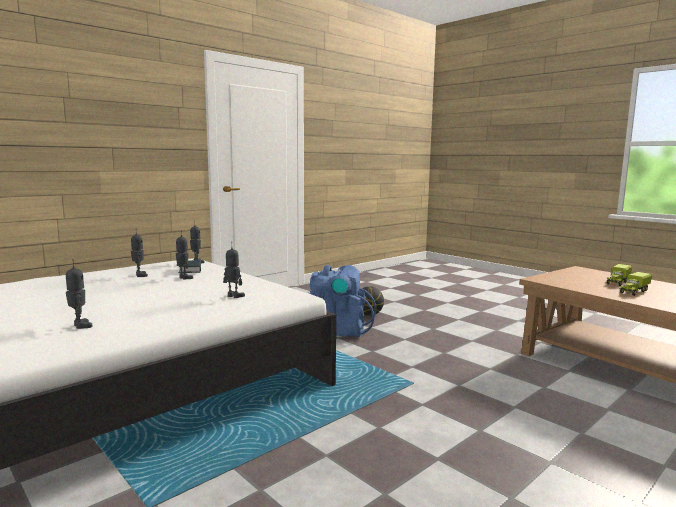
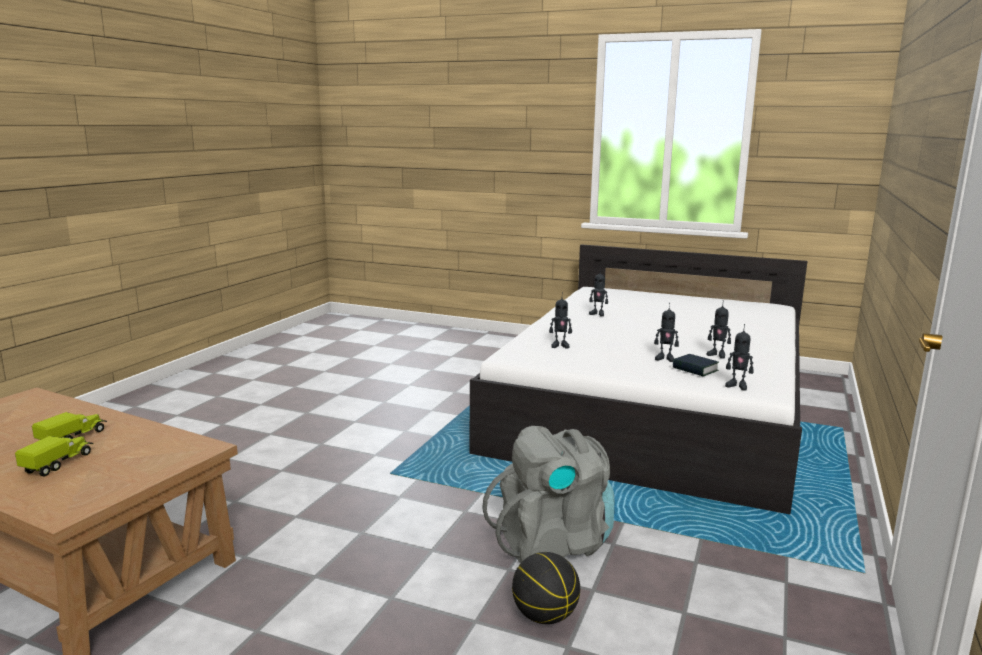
camera: 155 degrees right, 5 degrees up
(337, 331) = (553, 542): blue backpack -> grey backpack

